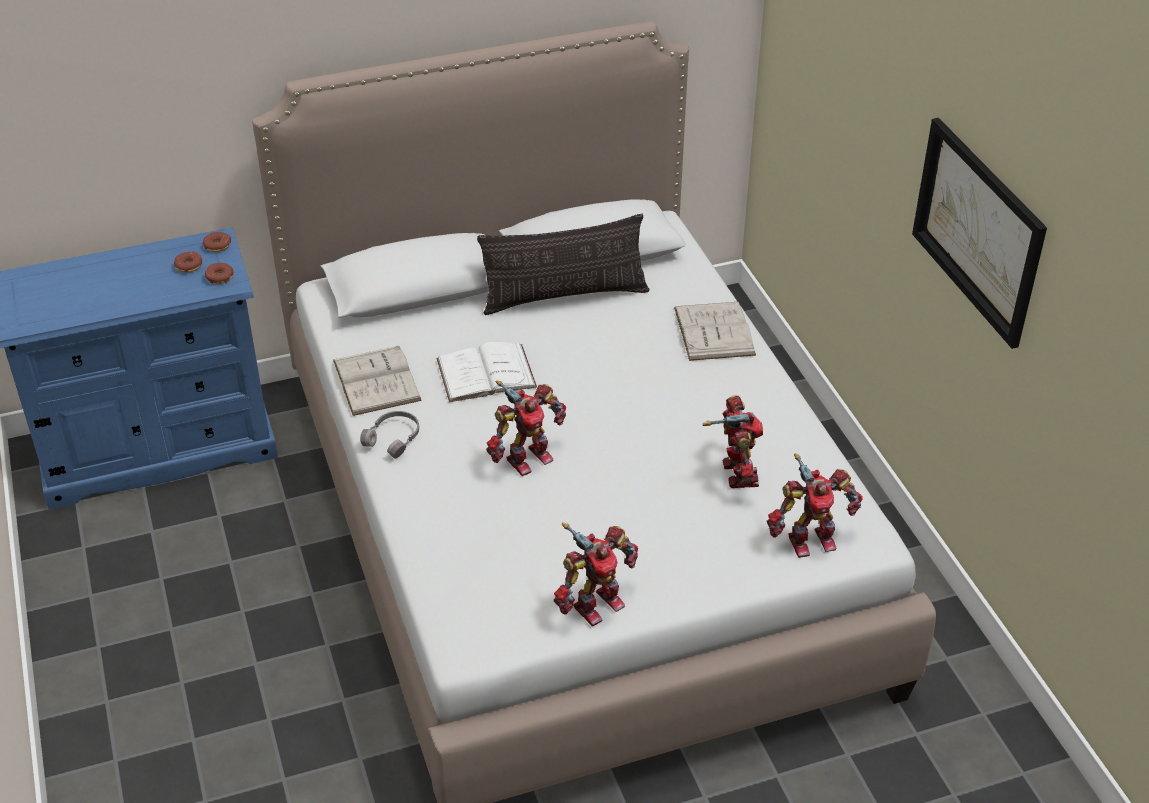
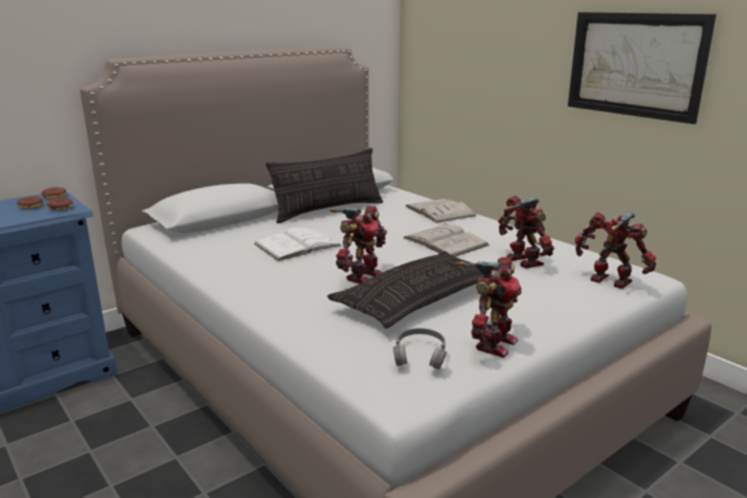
camera: 20 degrees left, 20 degrees down
(376, 380) = (211, 259): white book -> white book (445, 241)
(394, 438) = (244, 284): grey headphones -> grey headphones (420, 355)
(566, 514) = (419, 298): none -> pillow
(810, 540) = (610, 282): toy robot -> toy robot turned 105 degrees counterclockwise

